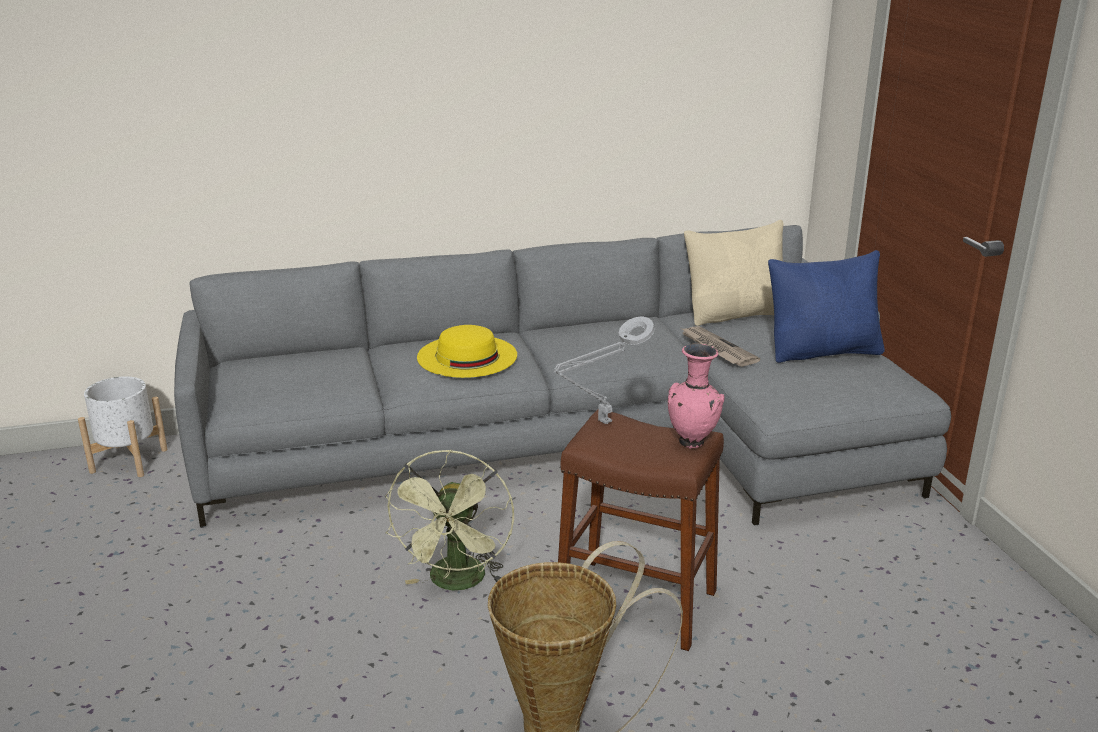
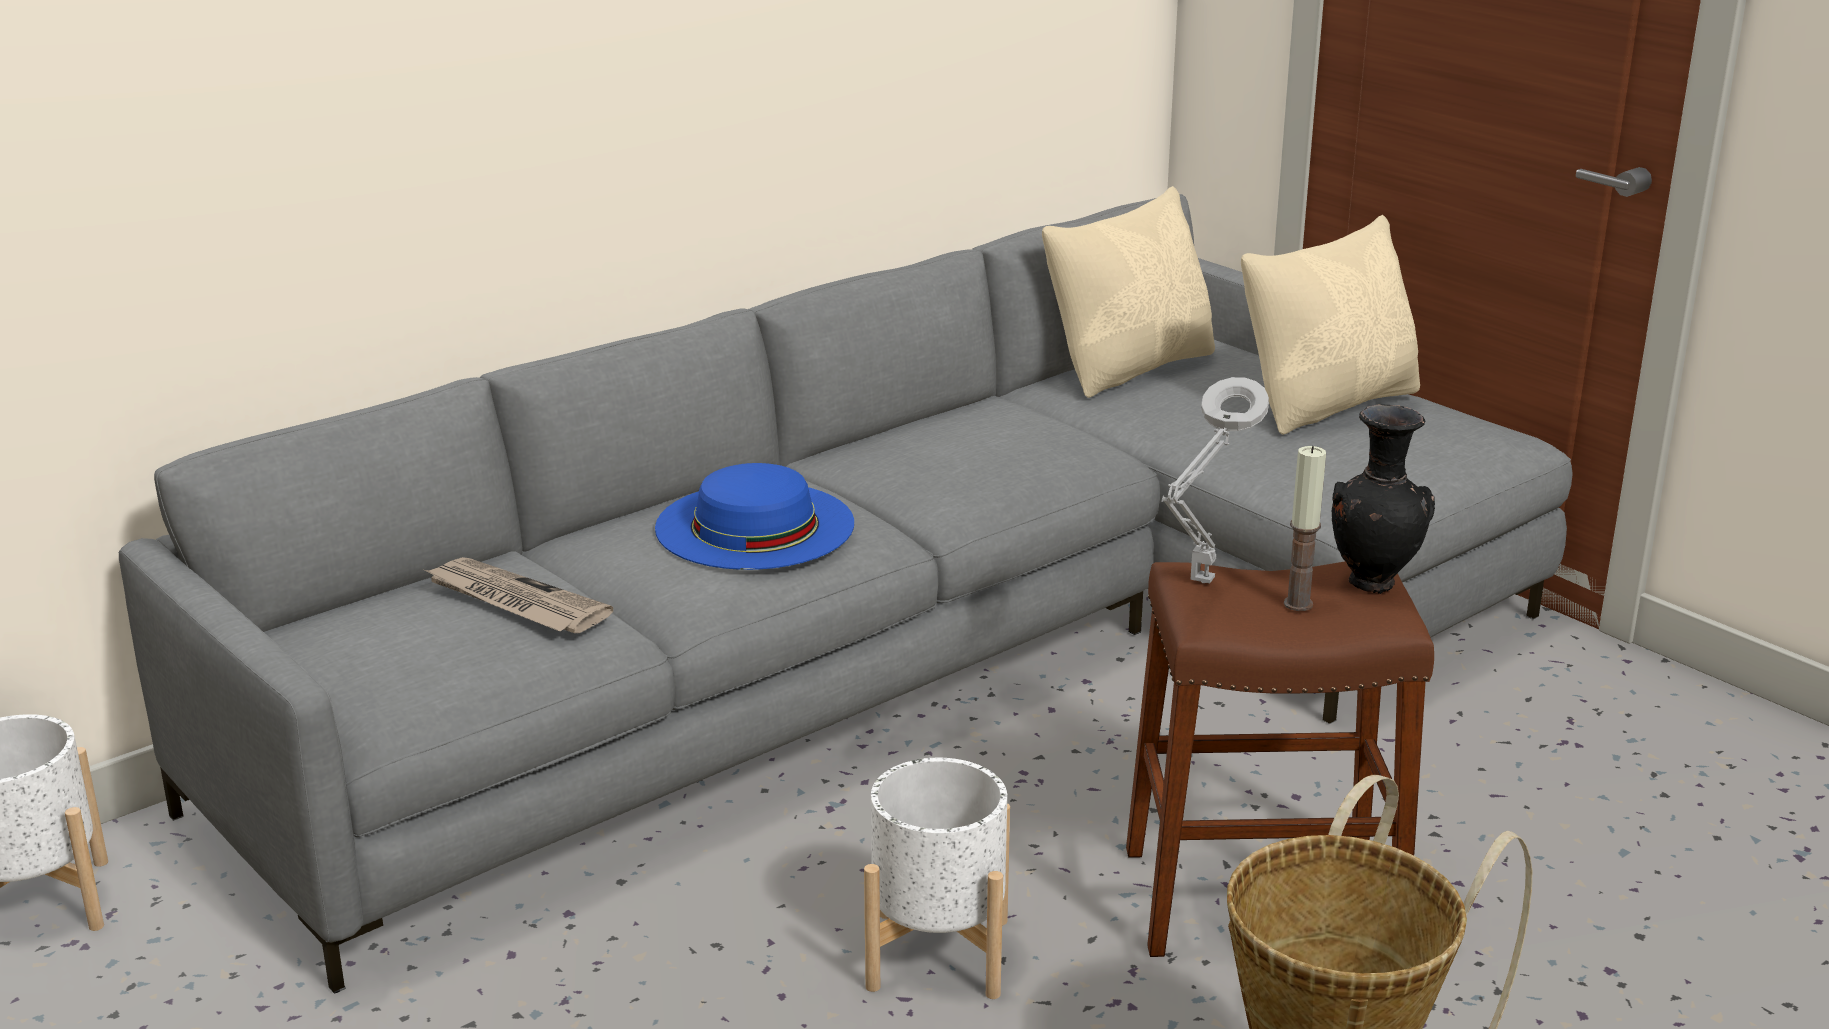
camera: 25 degrees left, 0 degrees up
(457, 583) = (936, 953): green fan -> white planter
(467, 356) = (755, 525): yellow hat -> blue hat
(645, 444) = (1298, 604): none -> candle
(693, 442) = (1374, 583): pink vase -> black vase
(716, 348) = (1162, 430): newspaper -> newspaper (514, 602)
(823, 352) = (1329, 404): blue pillow -> beige pillow

